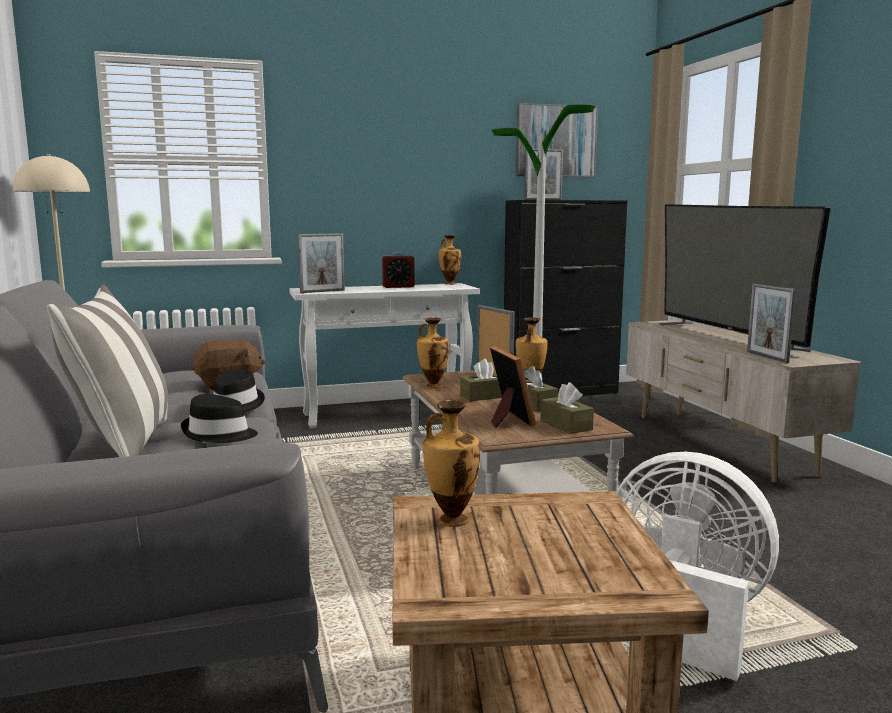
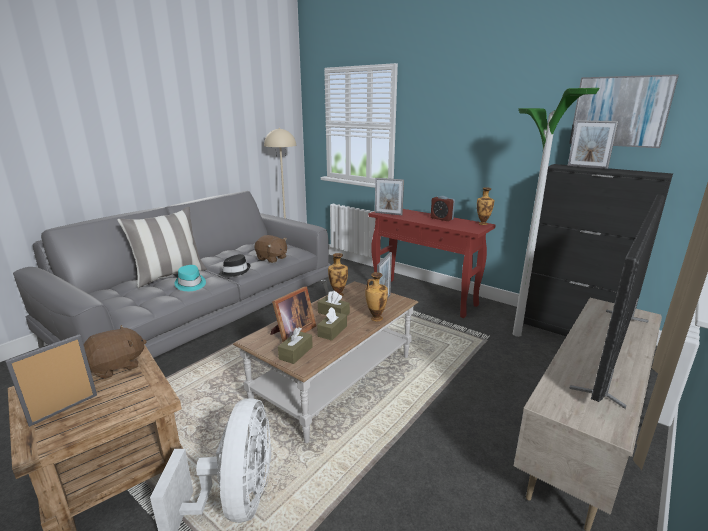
camera: 55 degrees right, 10 degrees up
(219, 434) = (190, 284): black hat -> turquoise hat
(387, 414) = (424, 297): white console table -> red console table
(451, 520) = (117, 366): vase -> brown plush toy
(767, 357) = (548, 387): picture frame -> picture frame (64, 409)

